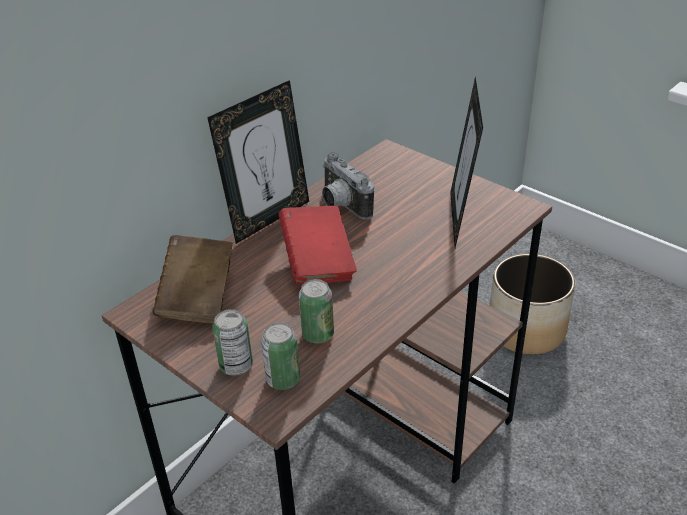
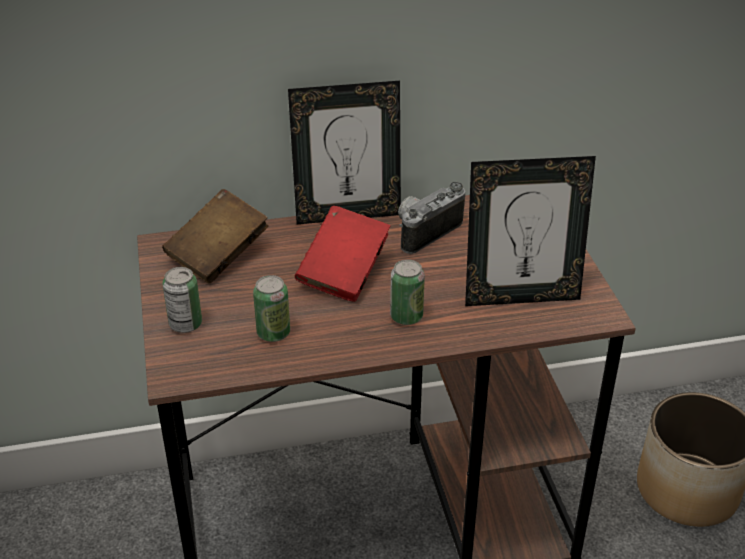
camera: 35 degrees right, 0 degrees up
(283, 379) = (207, 354): can -> can (406, 317)
(341, 205) = (424, 231): camera -> camera turned 45 degrees clockwise
(460, 220) = (521, 296): picture frame -> picture frame turned 135 degrees counterclockwise

